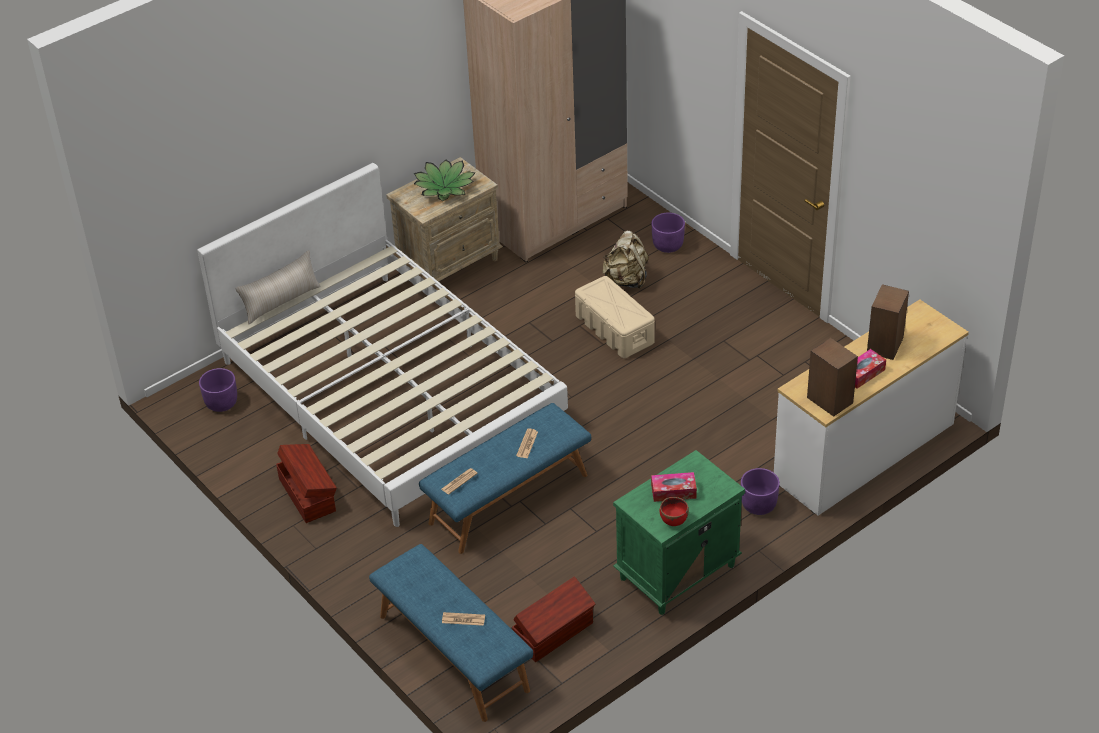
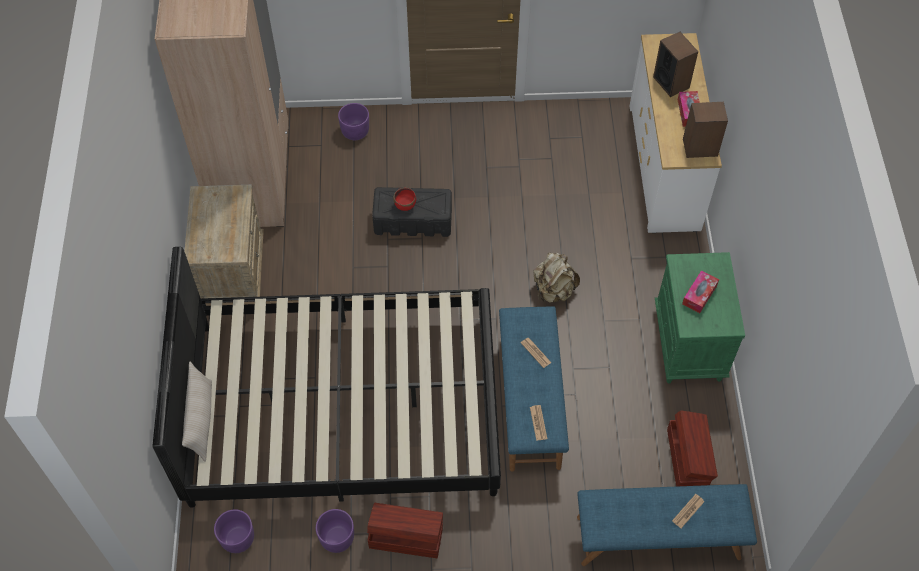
camera: 55 degrees left, 15 degrees up
(390, 392) = (342, 407): white bed -> black bed
(444, 187) = (217, 220): potted plant -> none
(615, 330) = (413, 221): beige storage box -> black storage box
(626, 280) = (367, 179): beige backpack -> beige backpack (553, 290)
(674, 520) = (728, 313): red bowl -> red bowl (405, 205)
(759, 504) = (663, 256): purple planter -> purple planter (337, 538)

